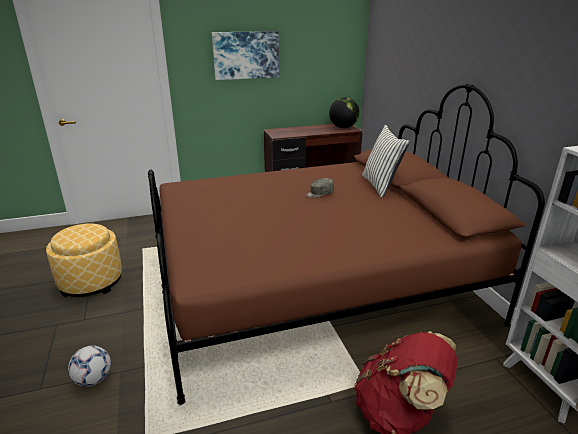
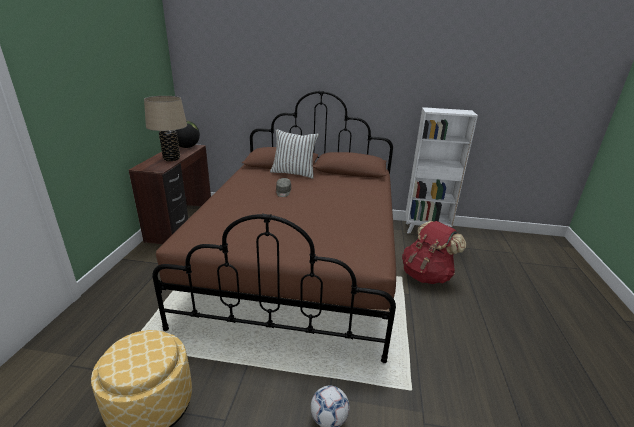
camera: 65 degrees left, 0 degrees up
(246, 55) = (97, 93): picture -> none
(306, 132) = (171, 159): none -> beige table lamp

